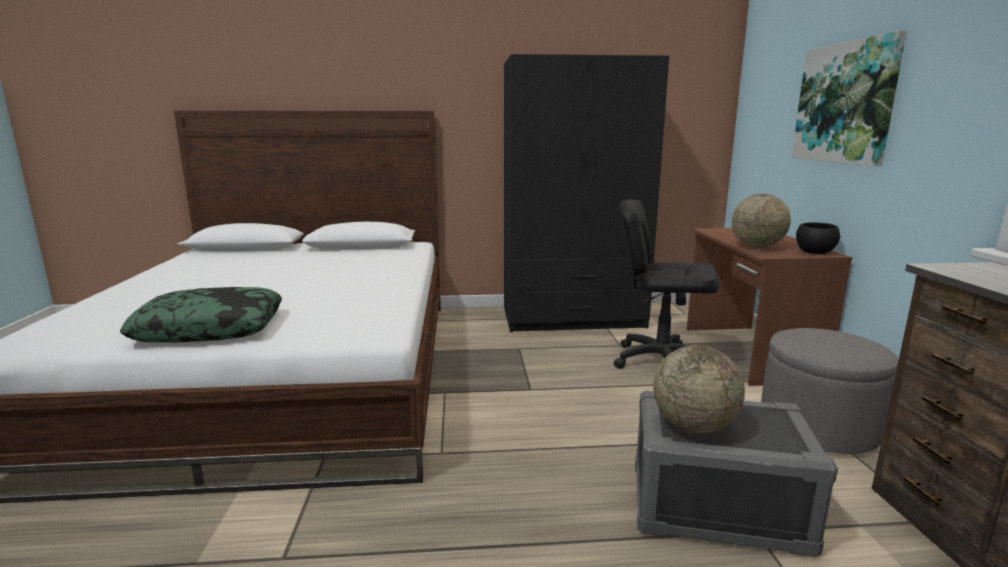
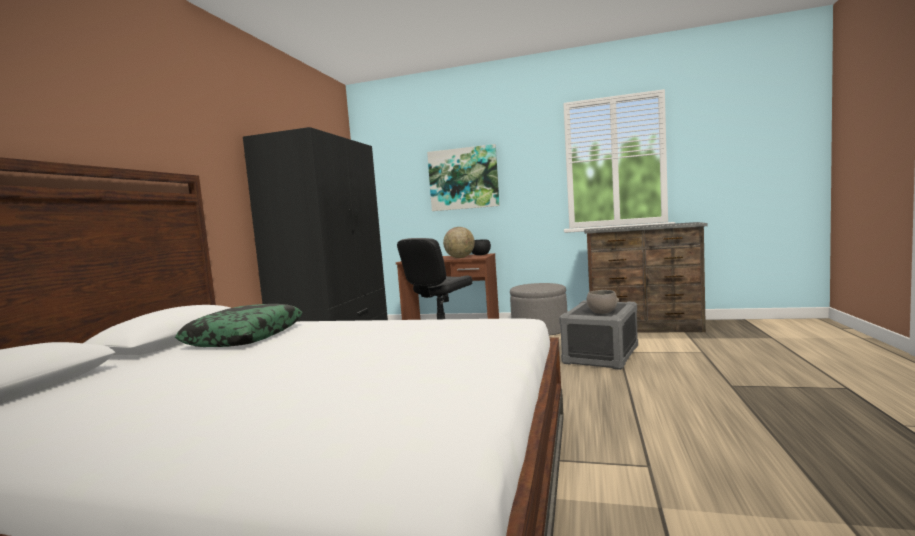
camera: 70 degrees left, 10 degrees down
(211, 328) = (456, 365): pillow -> pillow (245, 337)
(693, 426) = (602, 312): globe -> grey bowl

